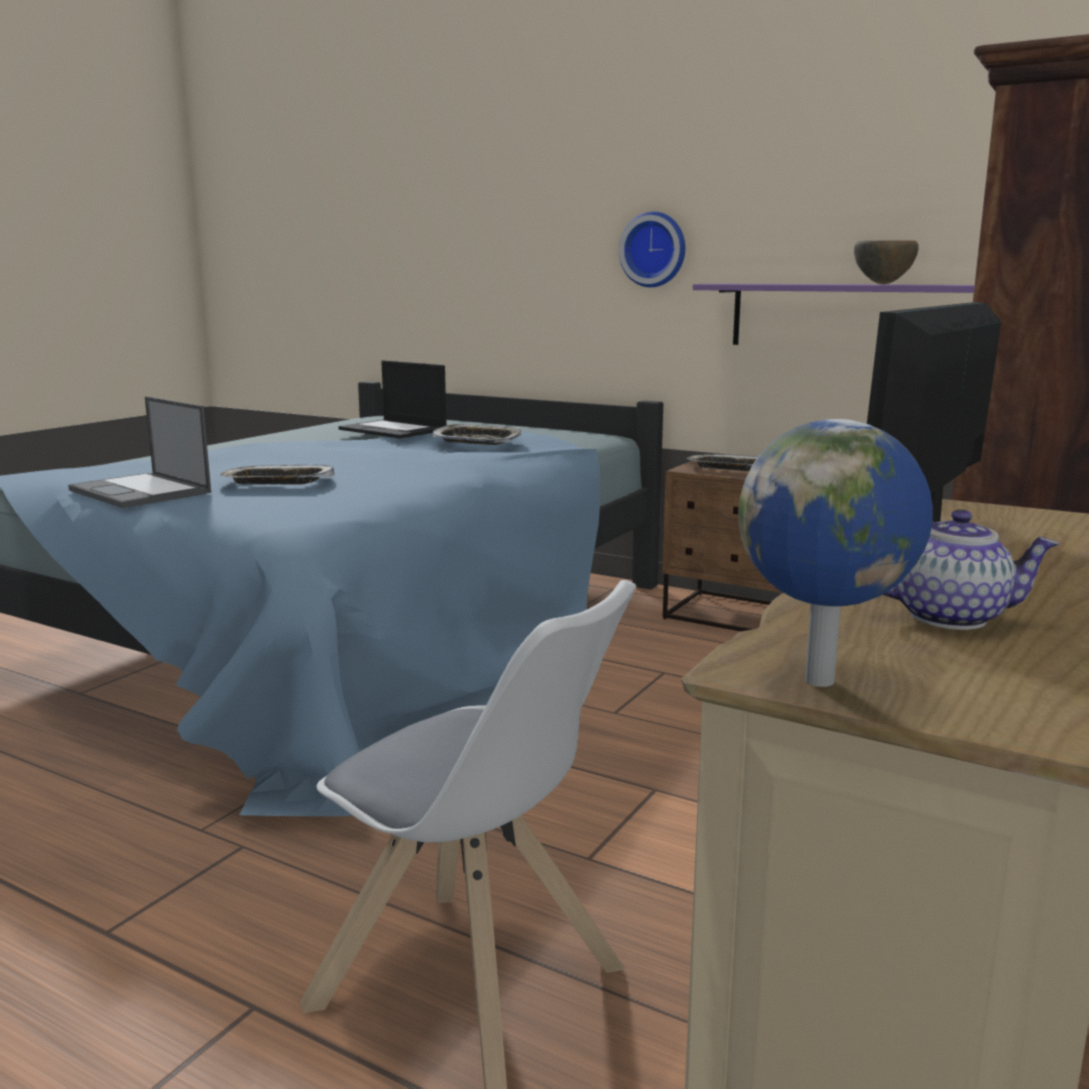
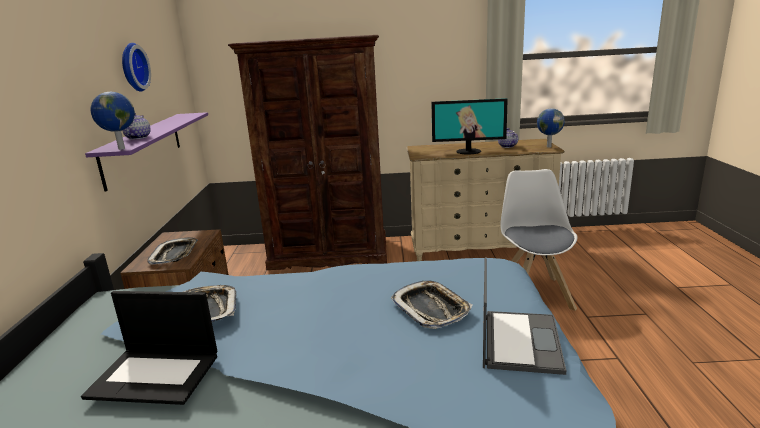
camera: 120 degrees left, 5 degrees up
(394, 430) = (156, 375): laptop -> laptop turned 90 degrees clockwise
(654, 249) = (45, 138): wall clock -> wall clock (132, 67)
(711, 283) = (120, 149): none -> globe
(792, 283) = (137, 138): none -> teapot
(883, 284) = (162, 127): brown bowl -> none

